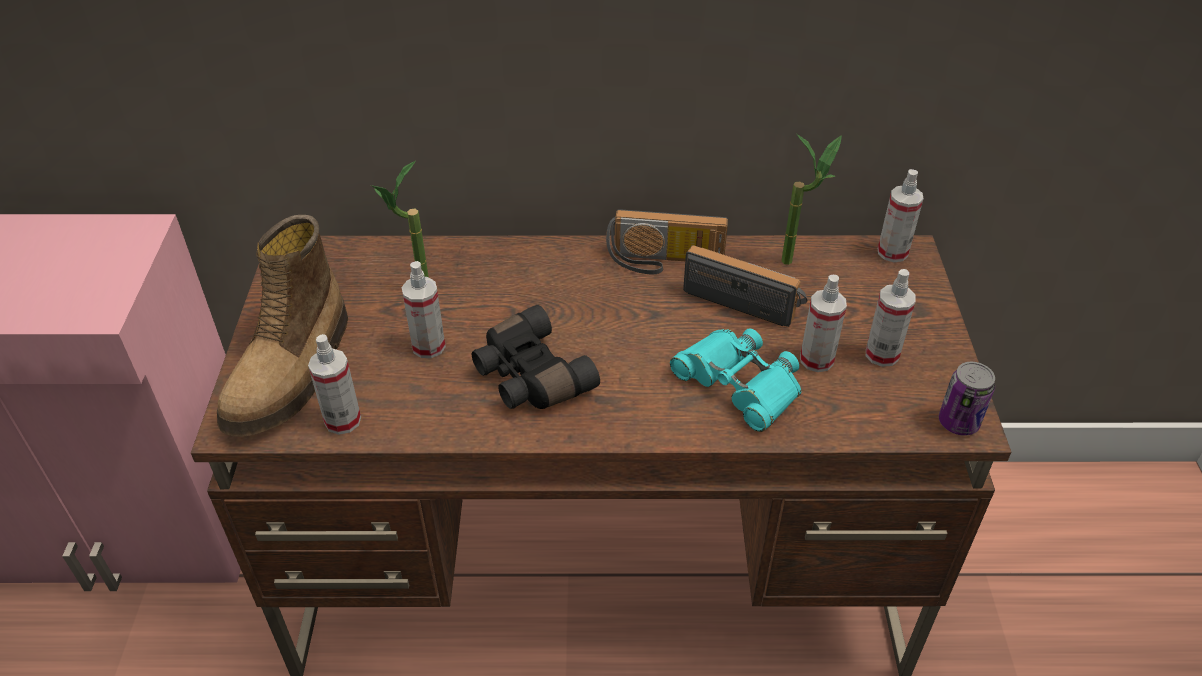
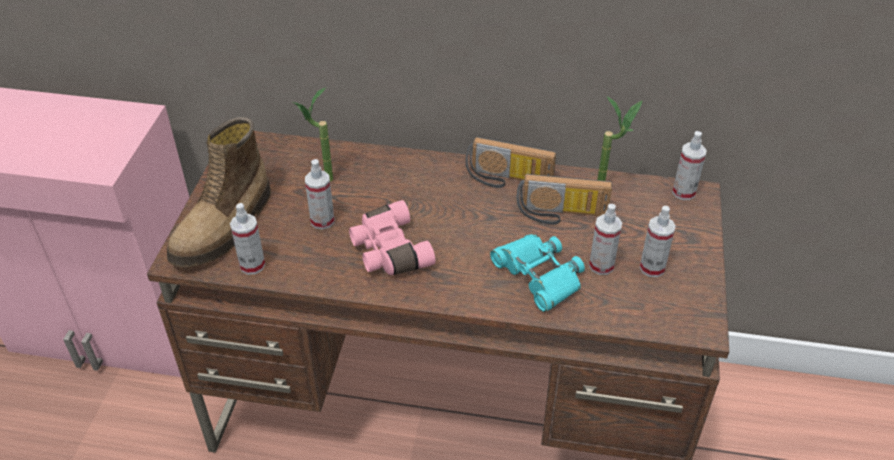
camera: 10 degrees right, 0 degrees up
(529, 376) = (388, 251): black binoculars -> pink binoculars
(746, 299) = (561, 214): radio -> radio turned 150 degrees clockwise
(958, 422) = (695, 325): can -> none

